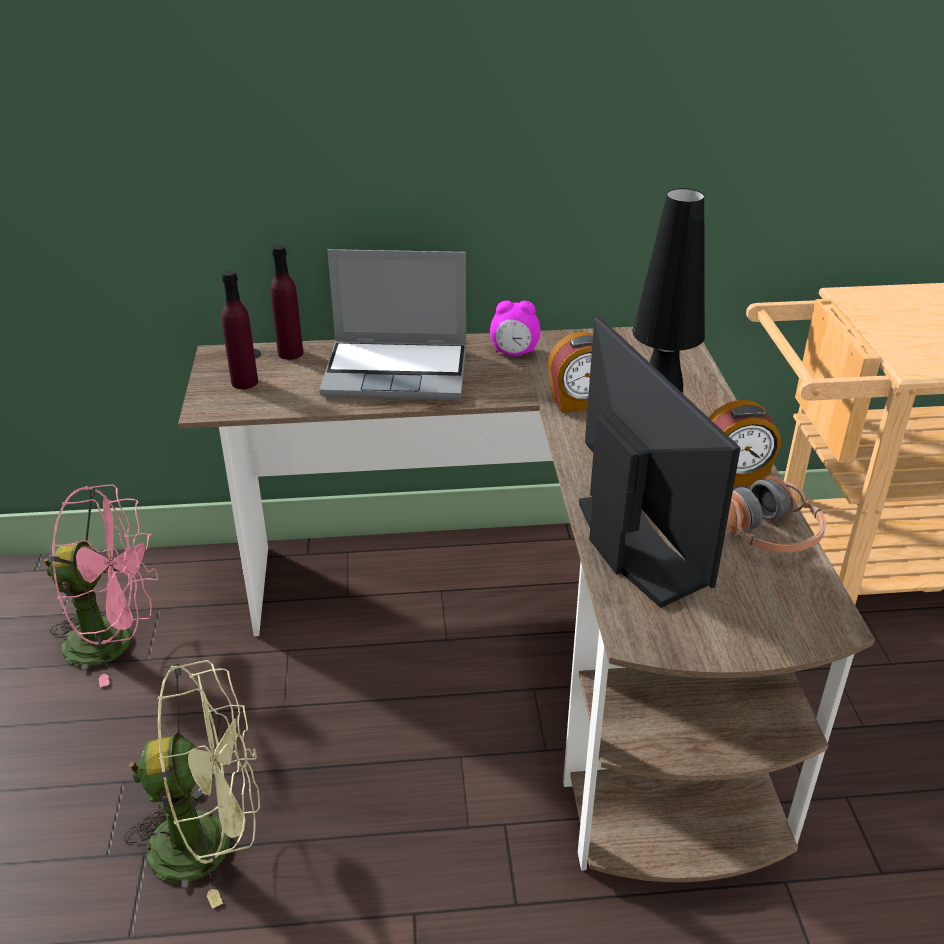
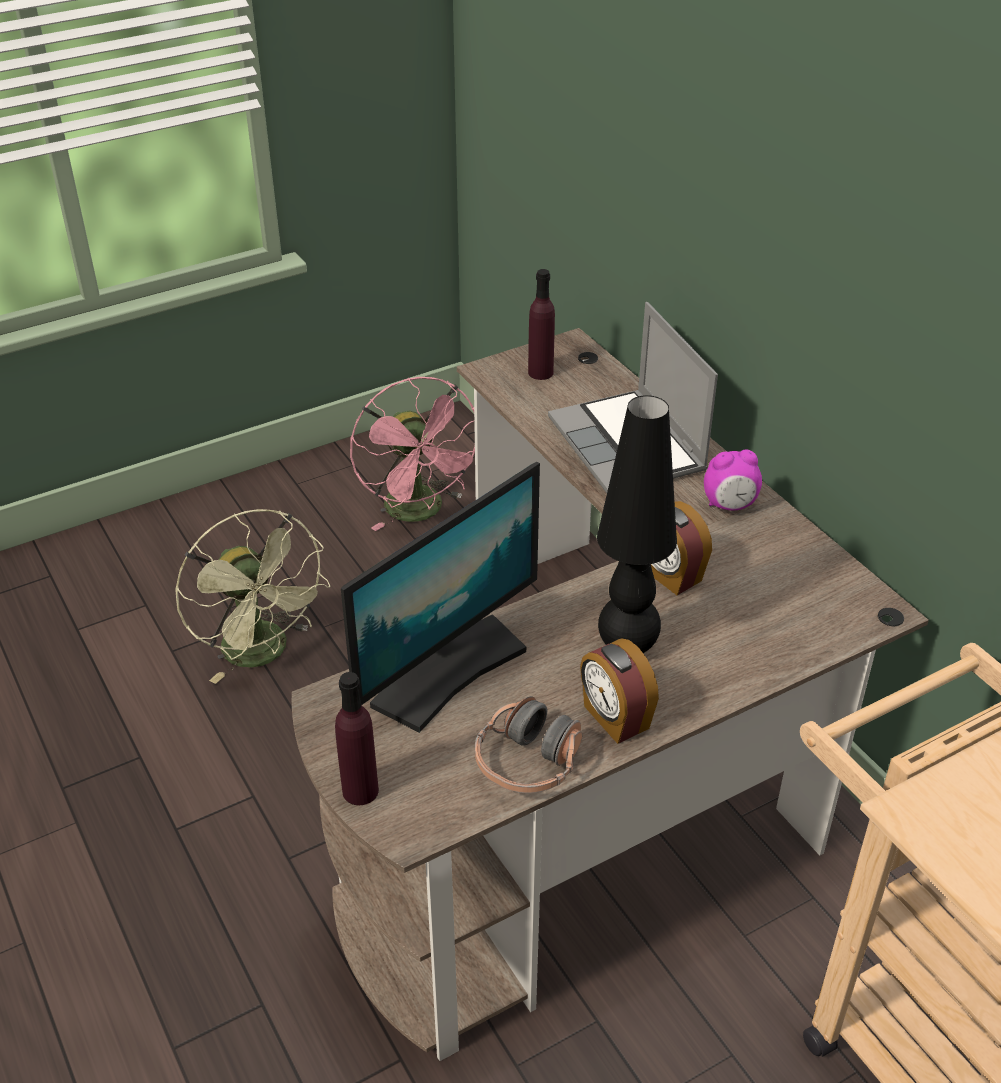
camera: 65 degrees right, 5 degrees up
(290, 353) = (608, 377): purple bottle -> purple bottle (360, 790)
(514, 353) = (729, 505): alarm clock -> alarm clock turned 75 degrees counterclockwise

